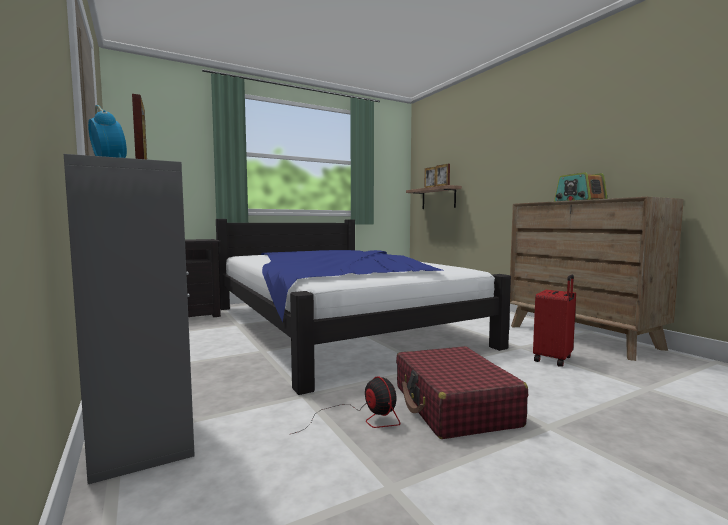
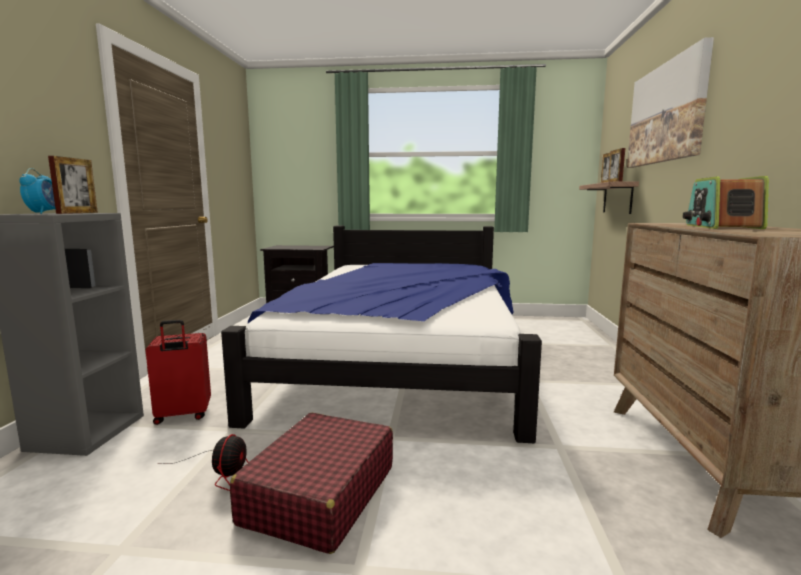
camera: 35 degrees right, 5 degrees up
(485, 142) = (666, 113): none -> picture
(554, 359) = (570, 482): red suitcase -> red suitcase (183, 416)

